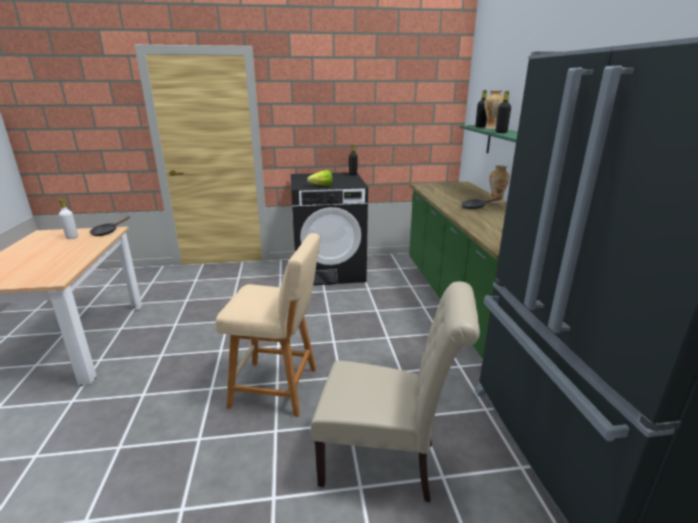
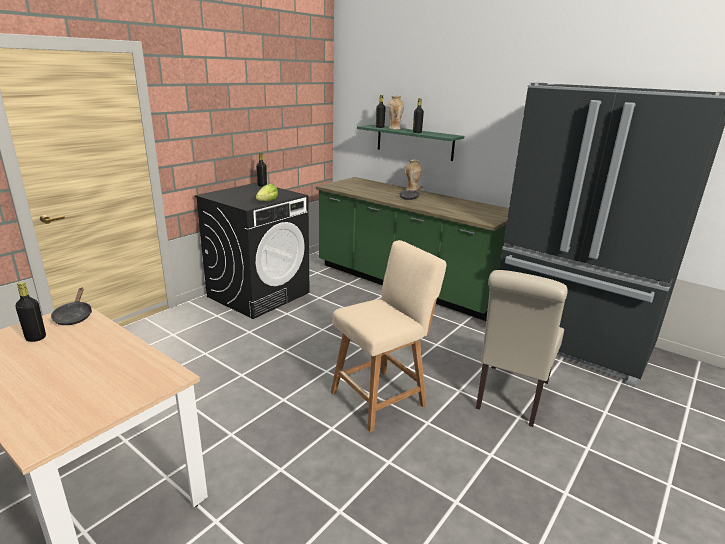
camera: 45 degrees left, 0 degrees up
(72, 237) = (36, 338): white bottle -> black bottle
(386, 463) = (510, 397): beige chair -> beige chair turned 150 degrees clockwise

